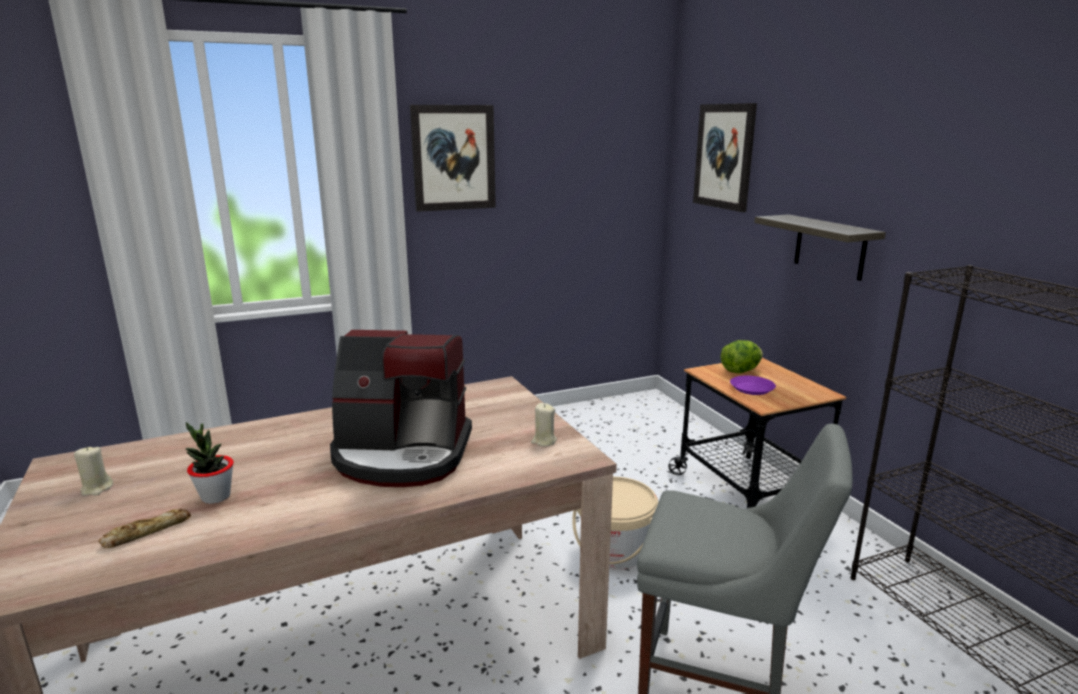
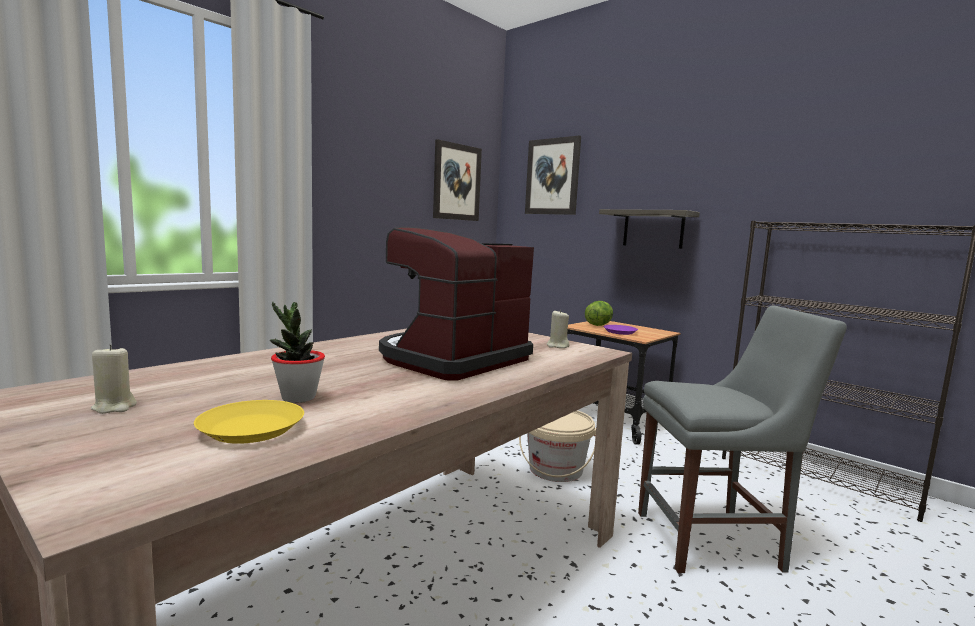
camera: 25 degrees left, 10 degrees down
(146, 532) = (251, 429): bread -> yellow plate
(402, 454) = (452, 359): coffee machine -> coffee machine turned 150 degrees clockwise
(453, 158) = (349, 156): picture -> picture (456, 182)

